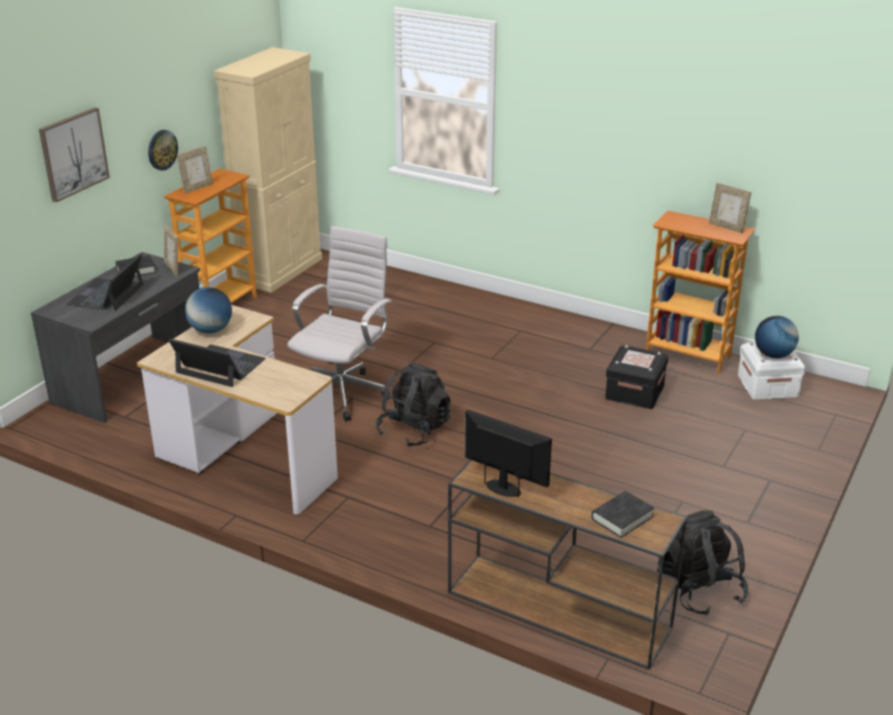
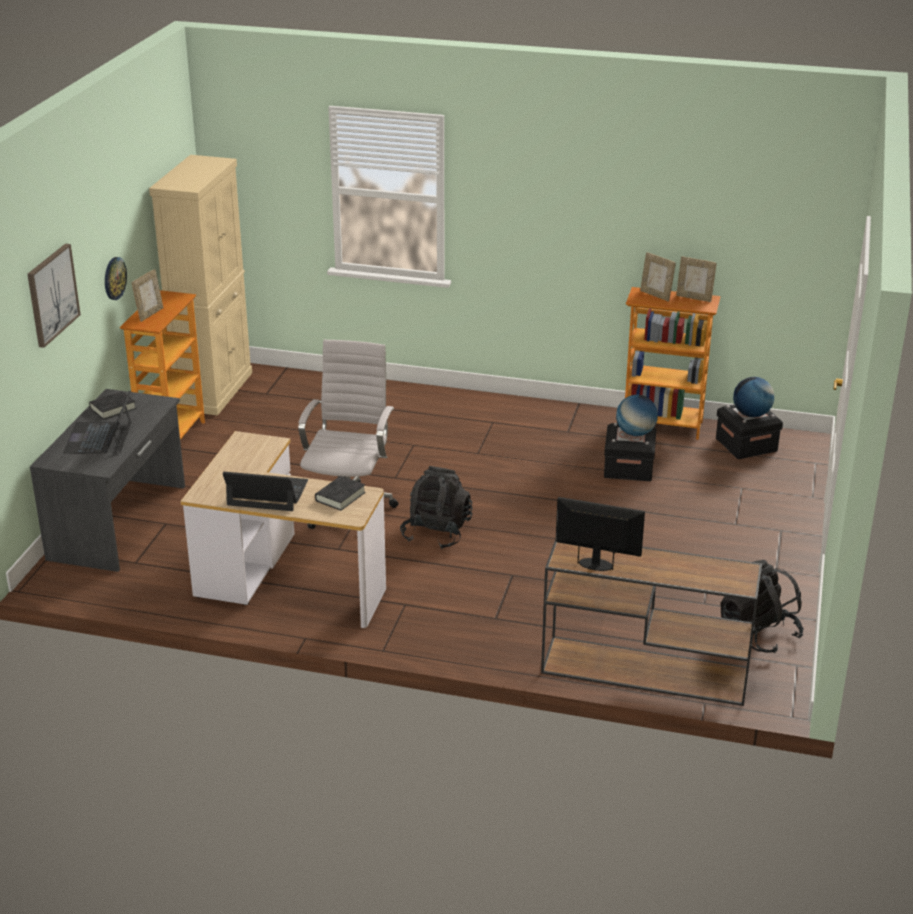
camera: 15 degrees left, 0 degrees up
(173, 268) = (152, 402): picture frame -> picture frame (656, 295)
(211, 330) = (235, 459): globe -> globe (635, 433)
(622, 518) = (709, 573): black book -> black book (340, 496)
(767, 386) = (746, 445): white storage box -> black storage box

